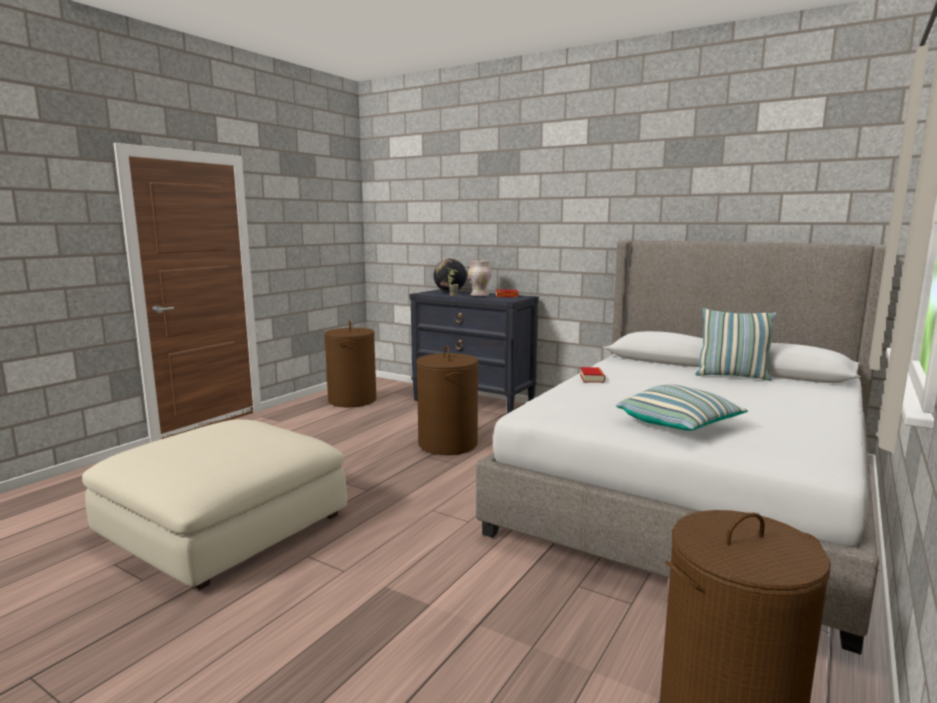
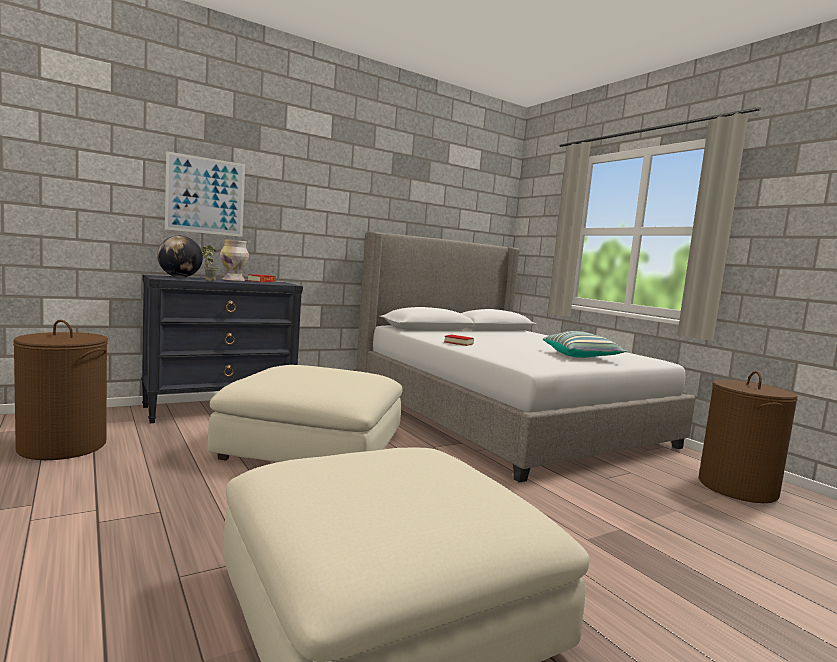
camera: 65 degrees left, 5 degrees down
(447, 444) = (312, 445): brown laundry basket -> beige ottoman
(478, 222) = (205, 196): none -> picture
(732, 376) = (487, 332): pillow -> none

